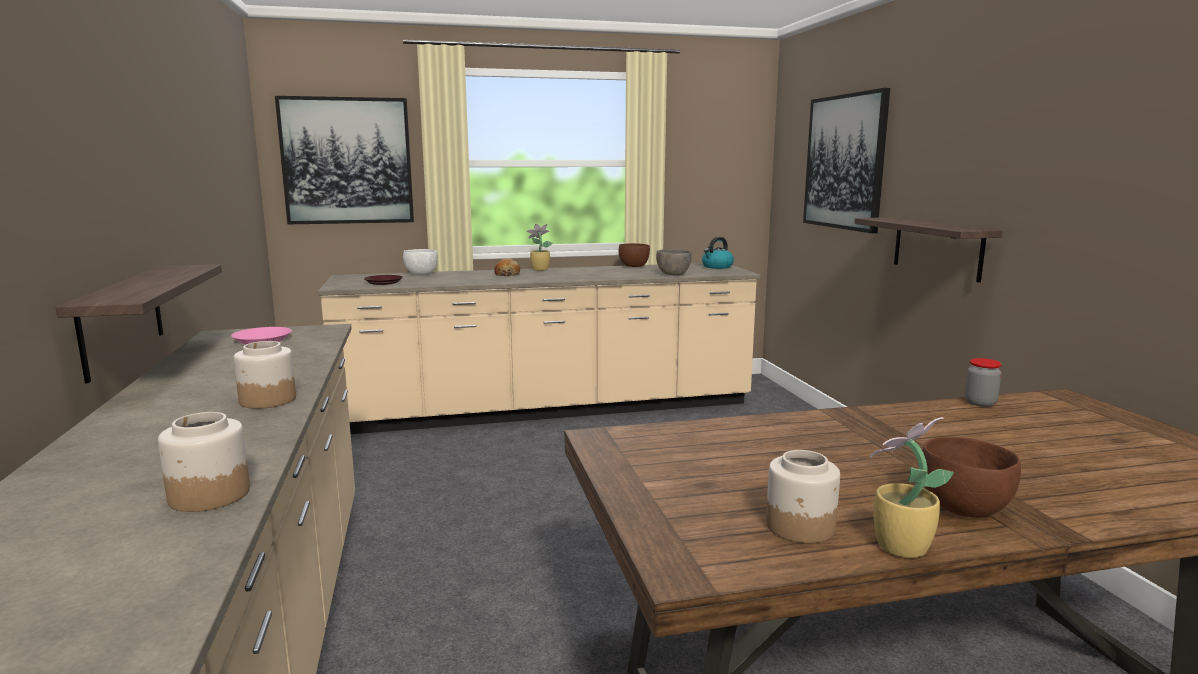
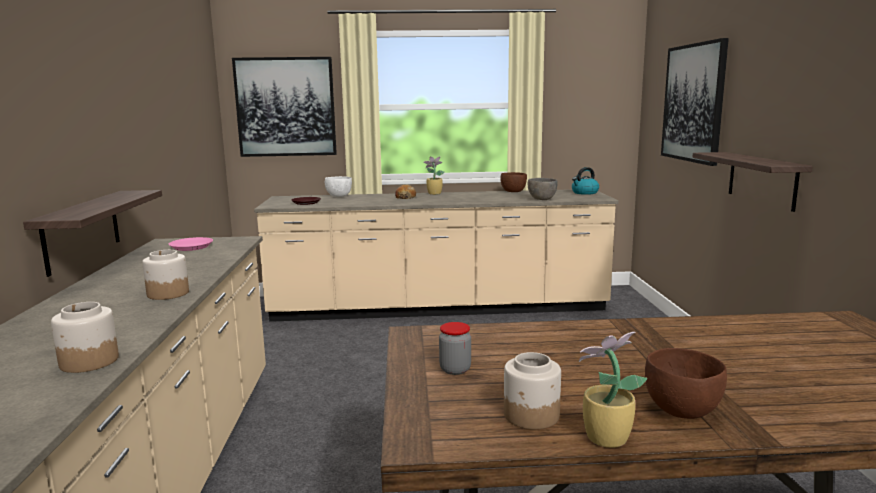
camera: 10 degrees right, 0 degrees up
(980, 403) = (758, 320): jar -> jar (455, 369)

